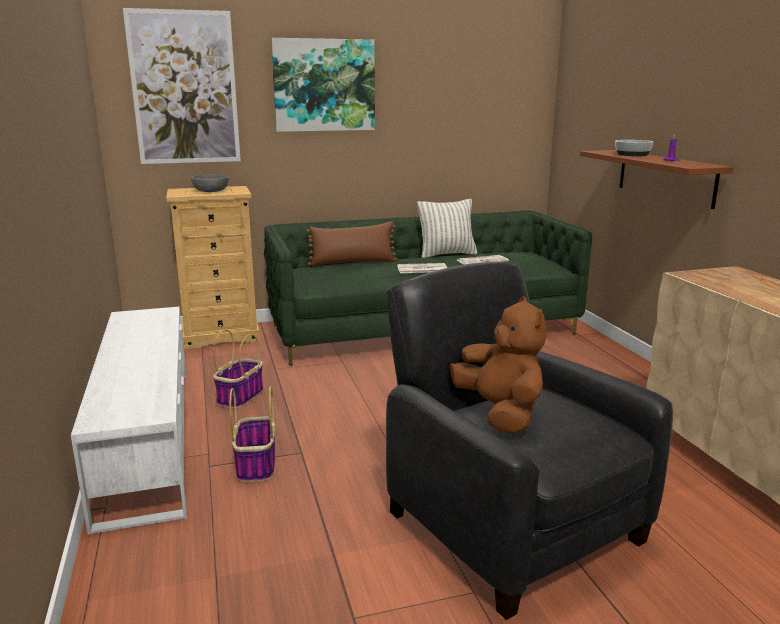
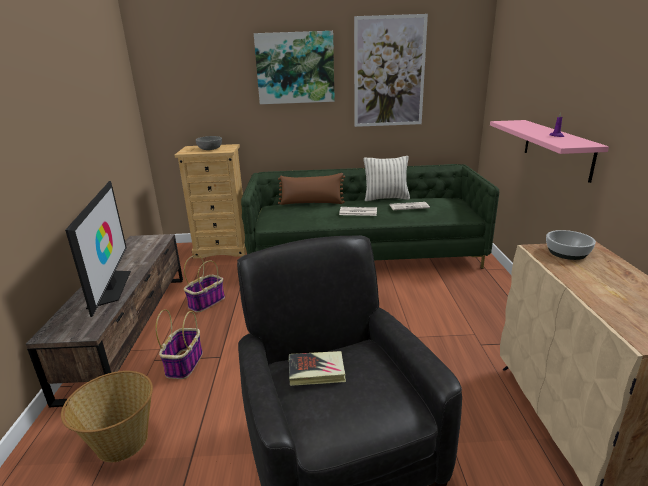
camera: 15 degrees right, 5 degrees up
(140, 367) = (111, 287): none -> television
(148, 436) = (131, 329): white tv stand -> brown tv stand
(184, 88) = (193, 74): picture -> picture (389, 72)
(226, 555) = (121, 442): none -> basket
(500, 413) = (316, 371): brown plush toy -> book
(632, 154) = (530, 127): bowl -> bowl (567, 253)
(665, 177) = (557, 148): brown shelf -> pink shelf

